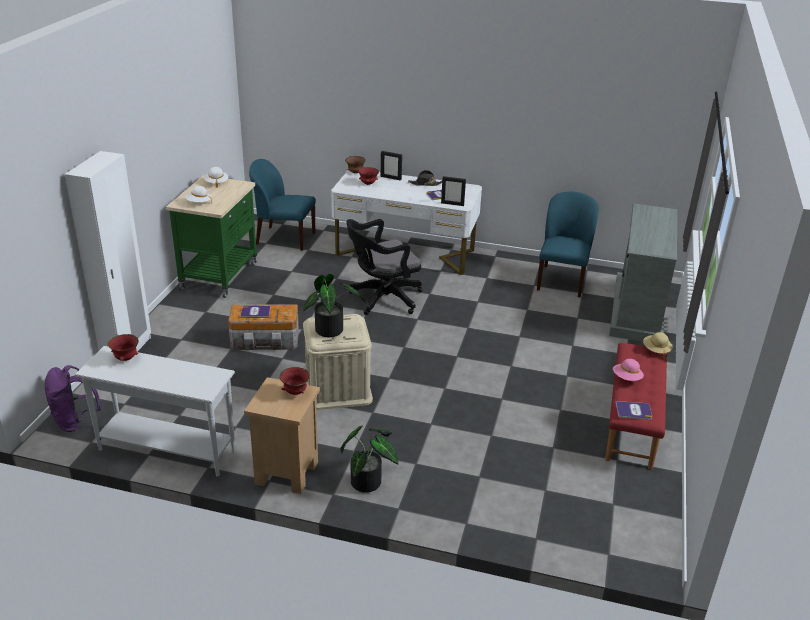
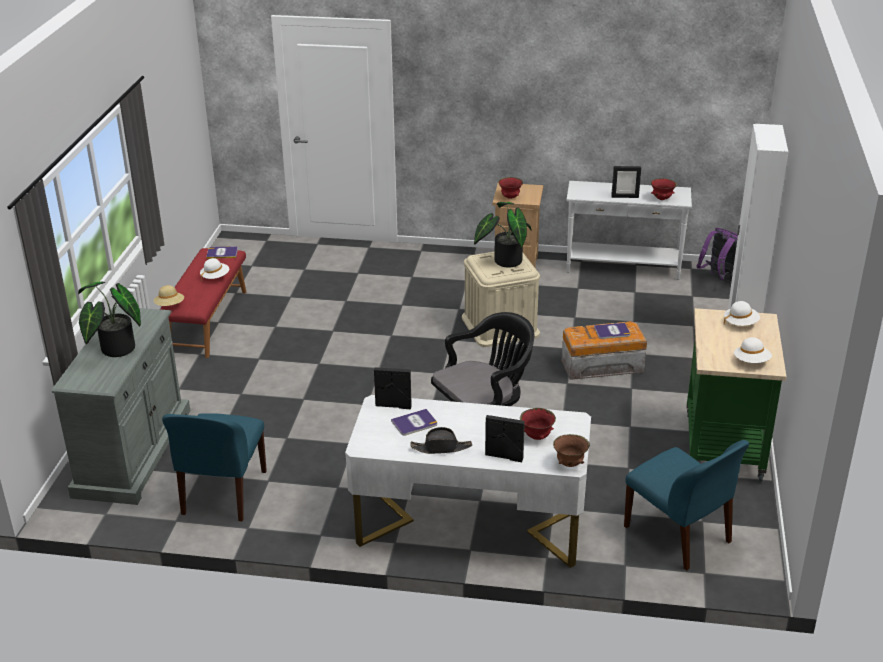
camera: 175 degrees right, 0 degrees up
(165, 366) = (625, 196): none -> picture frame
(284, 238) = (679, 535): blue chair -> blue chair turned 45 degrees clockwise
(369, 481) = (447, 263): potted plant -> potted plant (114, 350)
(627, 378) = (215, 277): pink hat -> white hat

